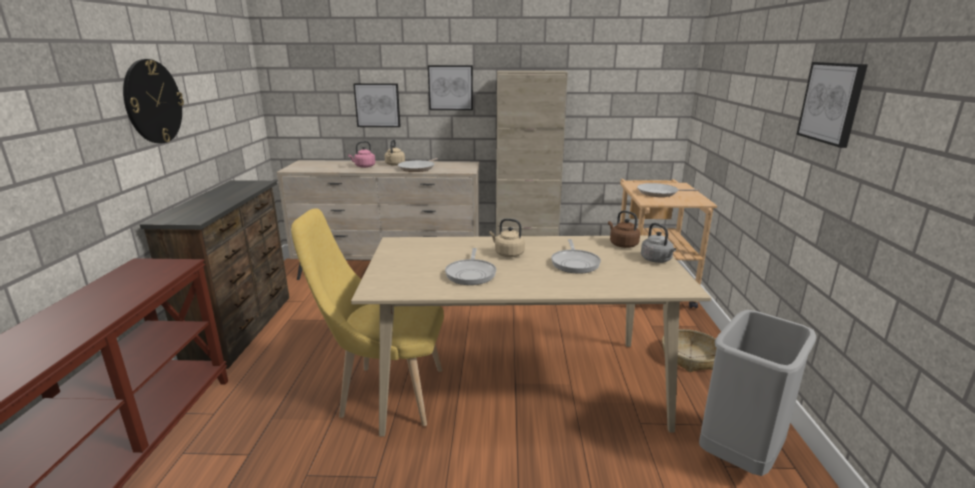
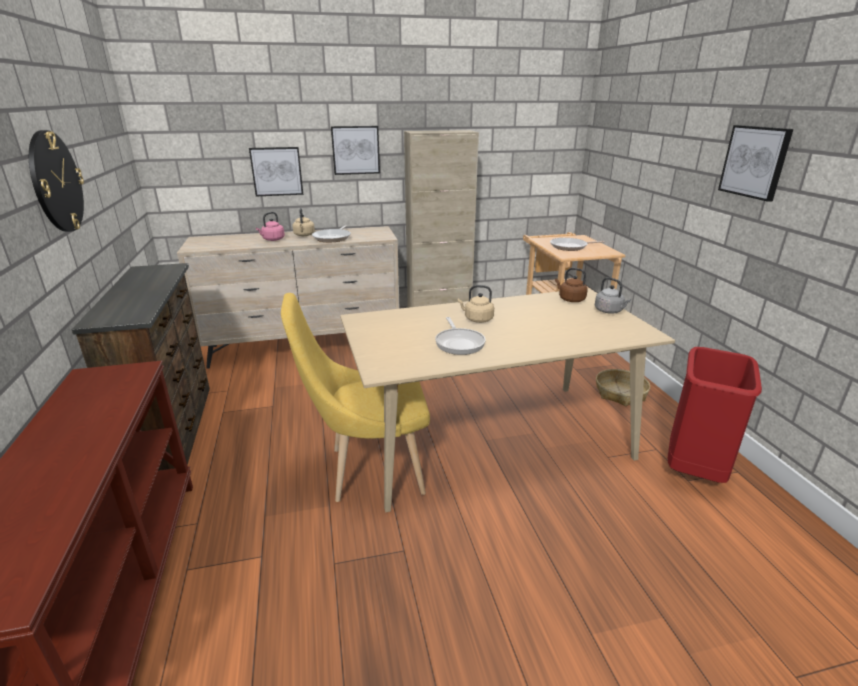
camera: 15 degrees left, 5 degrees up
(575, 263) = (543, 322): frying pan -> none
(740, 455) = (695, 469): grey trash can -> red trash can

